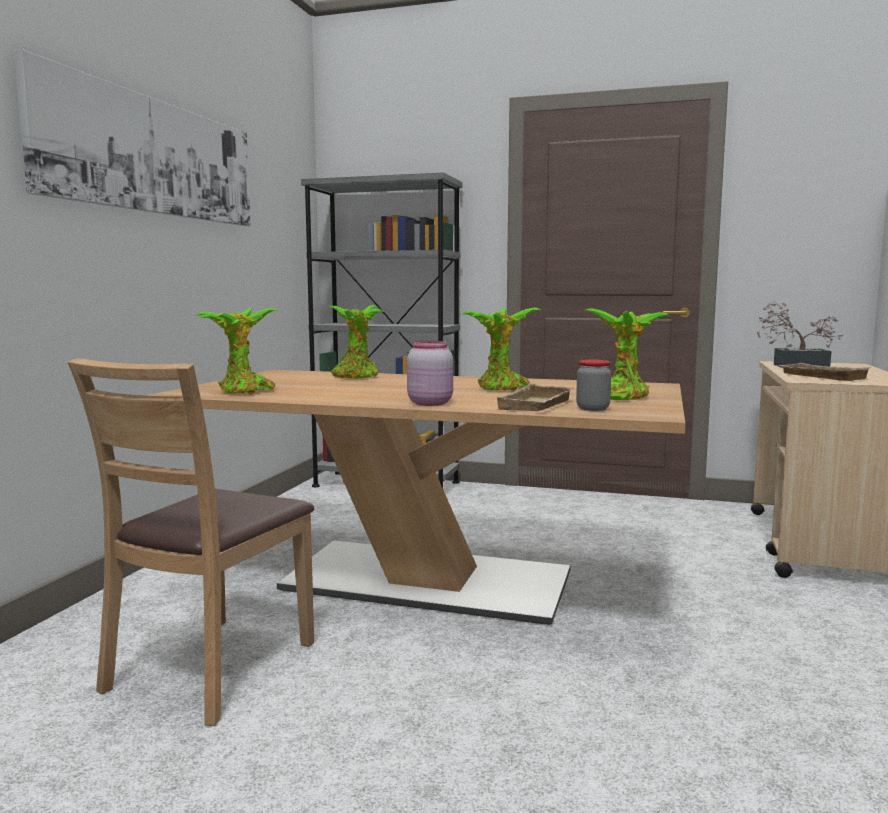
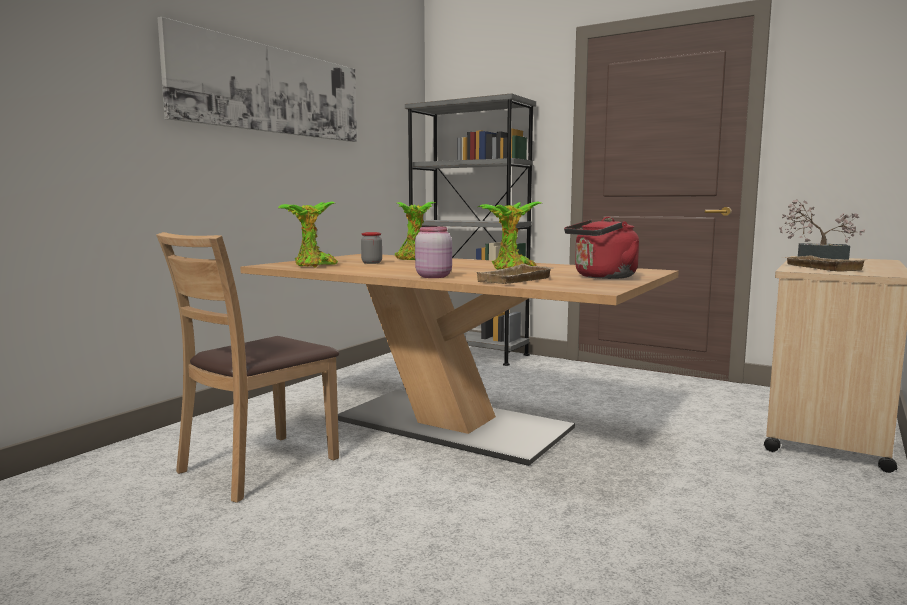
camera: 15 degrees right, 0 degrees up
(592, 409) = (557, 284): jar -> jar (371, 263)
(622, 396) = (602, 277): potted plant -> red kettle

